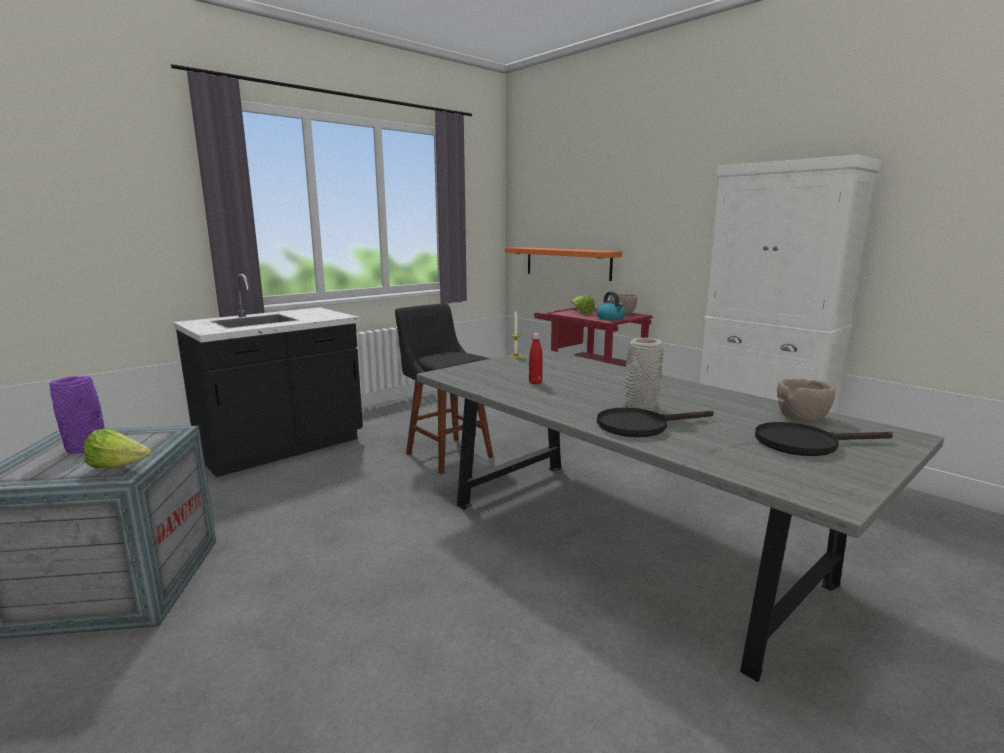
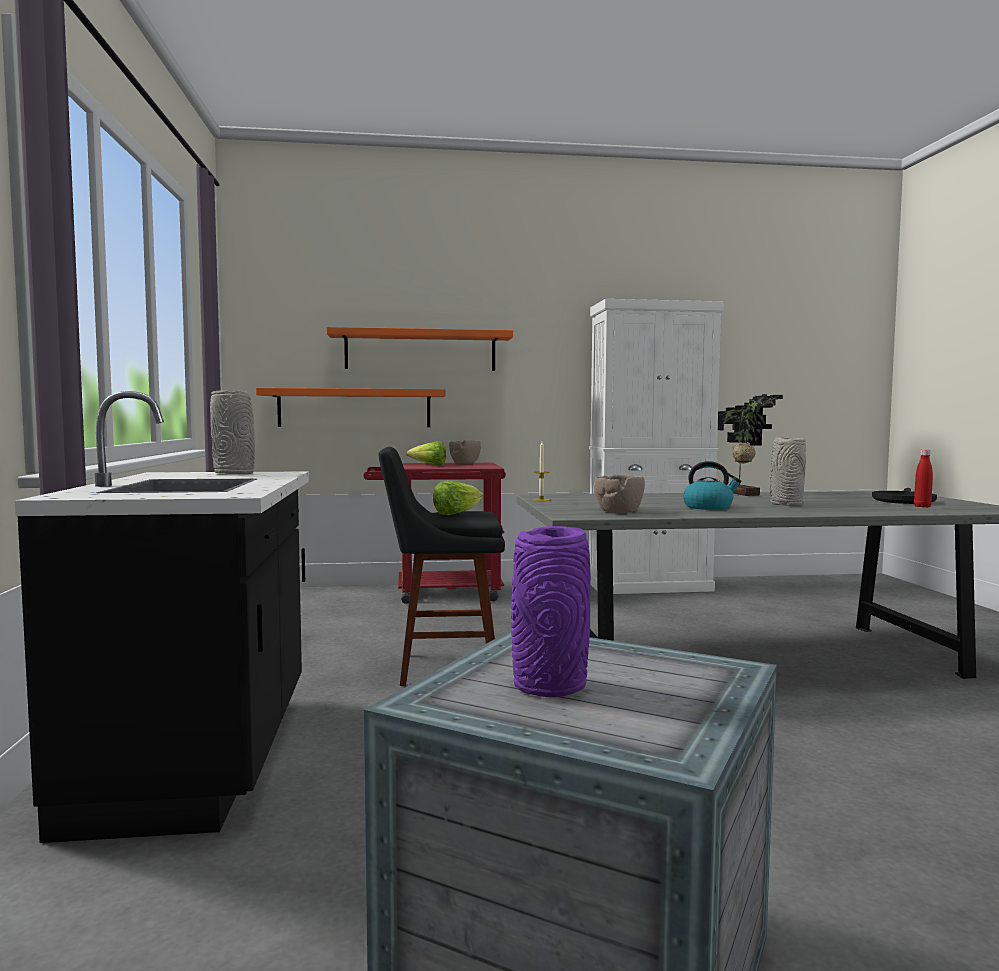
camera: 55 degrees left, 10 degrees down
(119, 467) = (692, 668): lettuce -> lettuce (456, 514)
(324, 314) = (235, 473): none -> grey vase
(535, 383) = (664, 507): red bottle -> red bottle (922, 506)
(608, 218) = (420, 351): none -> orange shelf
(611, 318) = (483, 466): kettle -> kettle (708, 507)
(640, 426) = (837, 509): black frying pan -> none
(697, 389) = (746, 494): none -> potted plant
(802, 417) = (844, 494): brown bowl -> brown bowl (619, 511)

